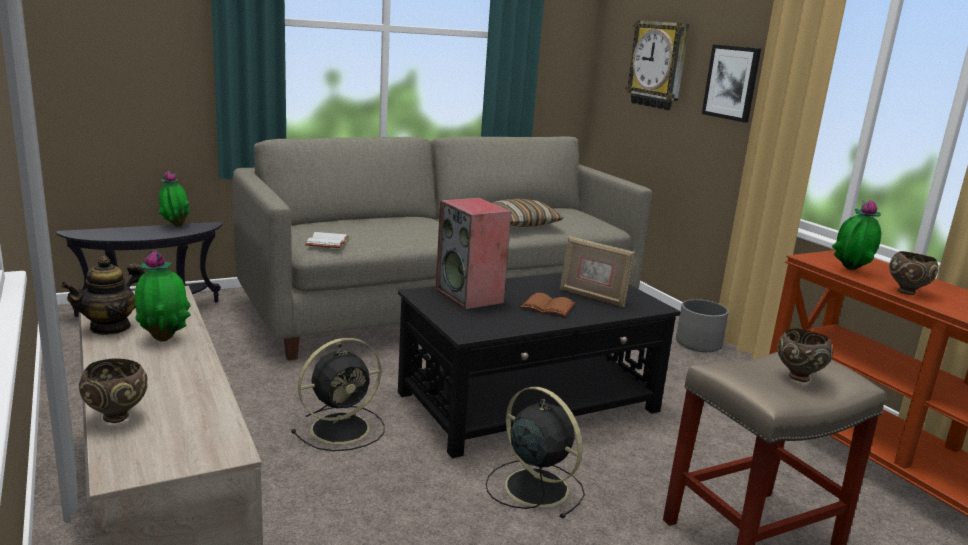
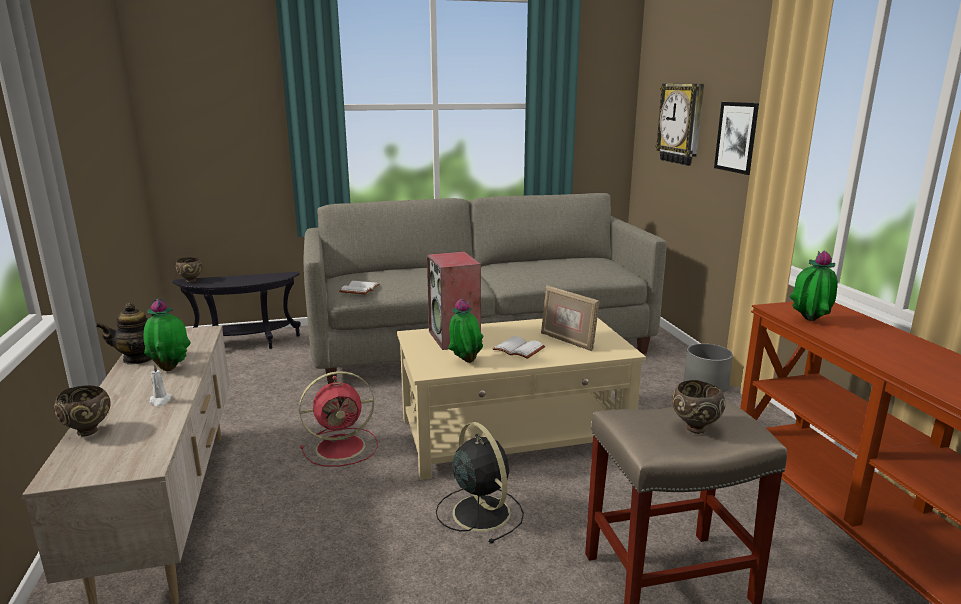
camera: 15 degrees right, 0 degrees up
(175, 225) = (261, 275): potted plant -> potted plant (465, 361)
(183, 376) = (160, 401): none -> white candle
(342, 428) = (343, 447): black fan -> red fan
(521, 223) = (541, 272): pillow -> none
(530, 402) = (515, 433): black coffee table -> beige coffee table
(549, 306) = (520, 349): brown book -> white book
(907, 292) = (857, 345): brown bowl -> brown bowl (191, 281)

